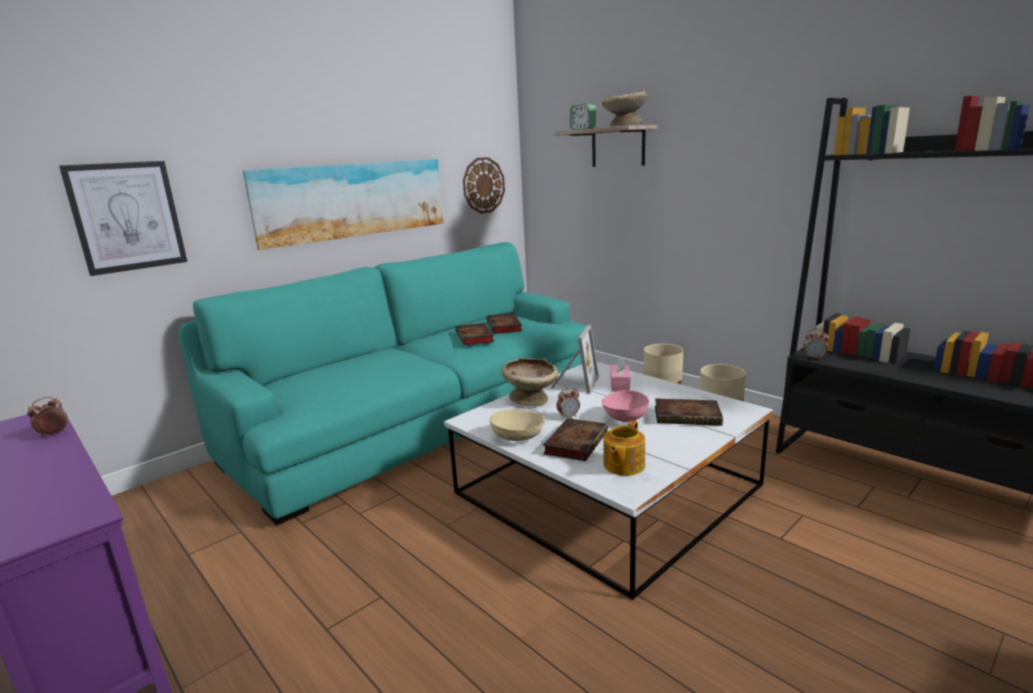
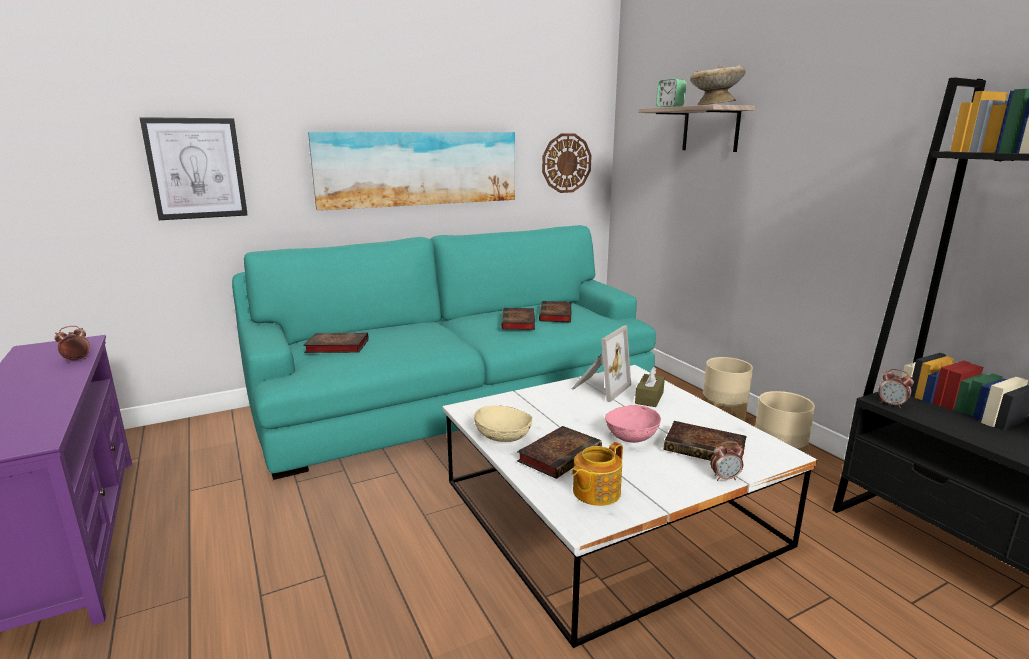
camera: 15 degrees right, 0 degrees up
(311, 384) = (335, 347): none -> book
(531, 399) = (543, 398): beige bowl -> none
(568, 417) = (570, 424): alarm clock -> alarm clock (725, 478)
(620, 384) = (649, 397): pink tissue box -> brown tissue box

